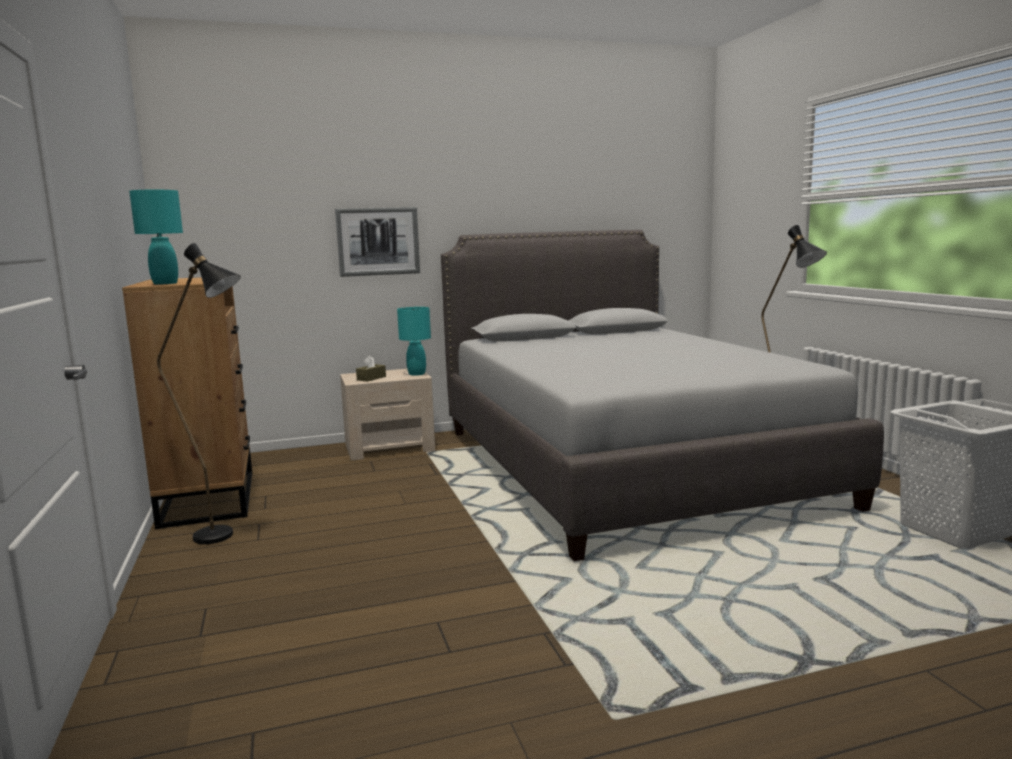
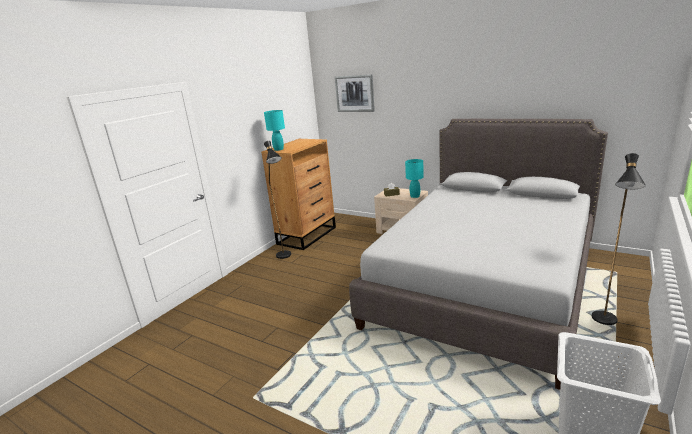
camera: 50 degrees right, 10 degrees up
(378, 241) = (410, 119): picture -> picture (354, 93)

